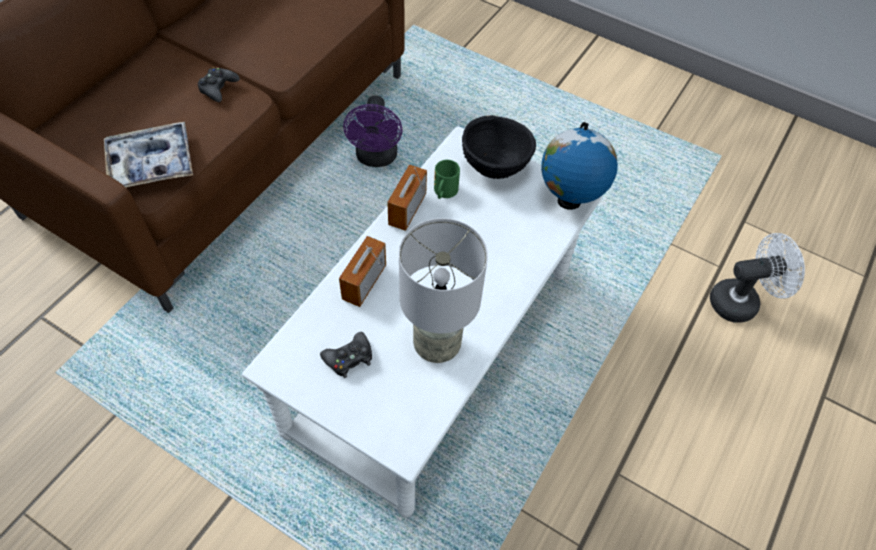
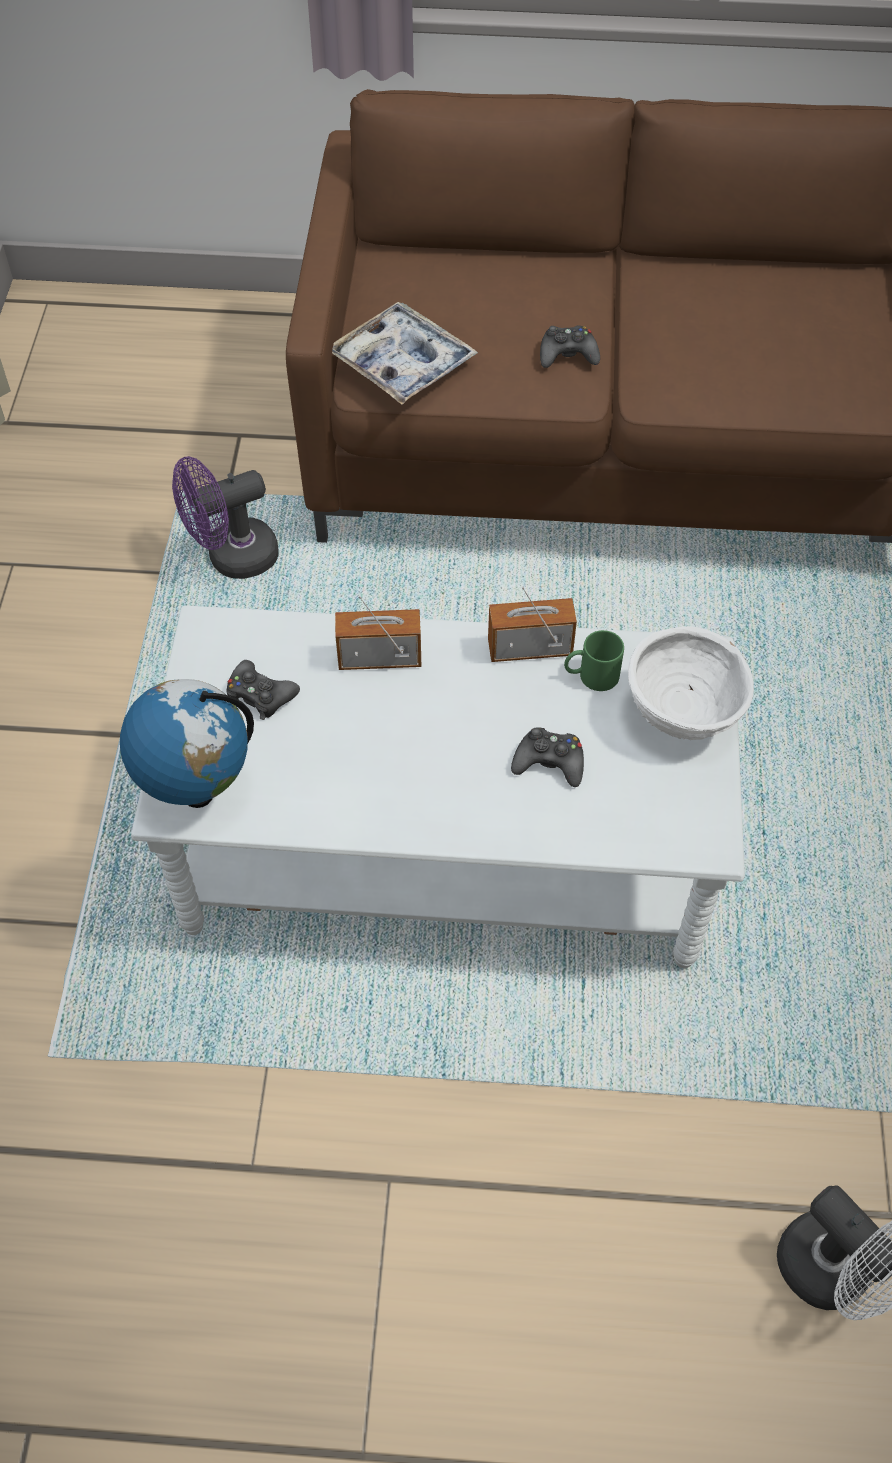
camera: 65 degrees right, 0 degrees up
(376, 158) = (724, 624): purple fan -> purple fan (232, 558)
(436, 346) = (332, 778): grey table lamp -> none
(489, 237) = (549, 762): none -> black game controller
(494, 169) = (682, 716): black bowl -> white bowl
(568, 201) = (690, 835): globe -> globe (197, 790)

